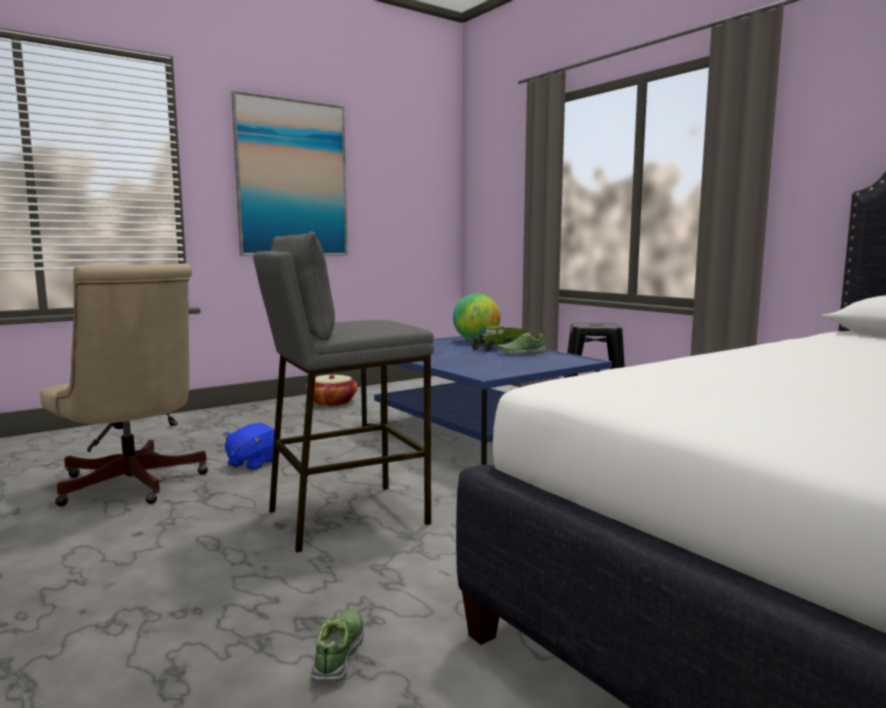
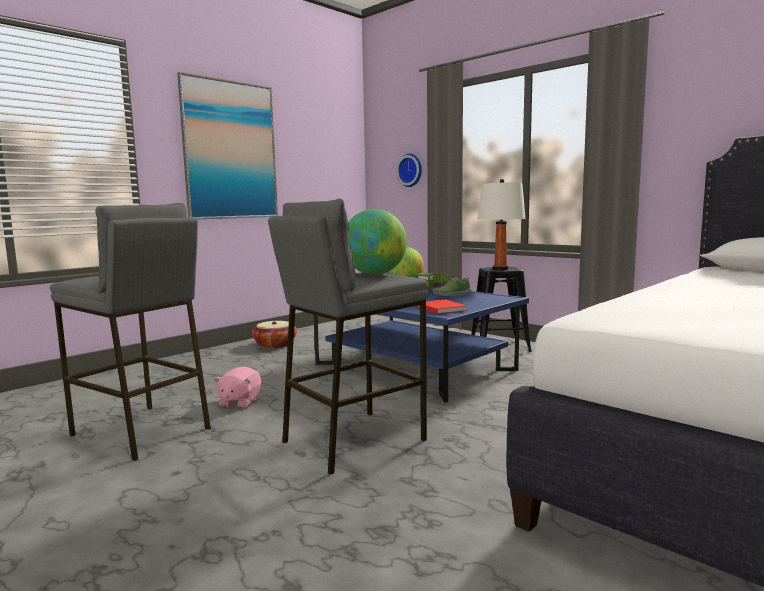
camera: 10 degrees left, 0 degrees up
(132, 486) = (141, 432): beige office chair -> grey stool
(252, 463) = (239, 402): blue plush toy -> pink plush toy
(339, 654) = (422, 553): shoe -> none
(377, 322) = (375, 274): none -> globe
(488, 368) = (440, 308): none -> red book
(509, 203) = (411, 170): none -> wall clock
(594, 325) = (500, 269): none -> white table lamp

